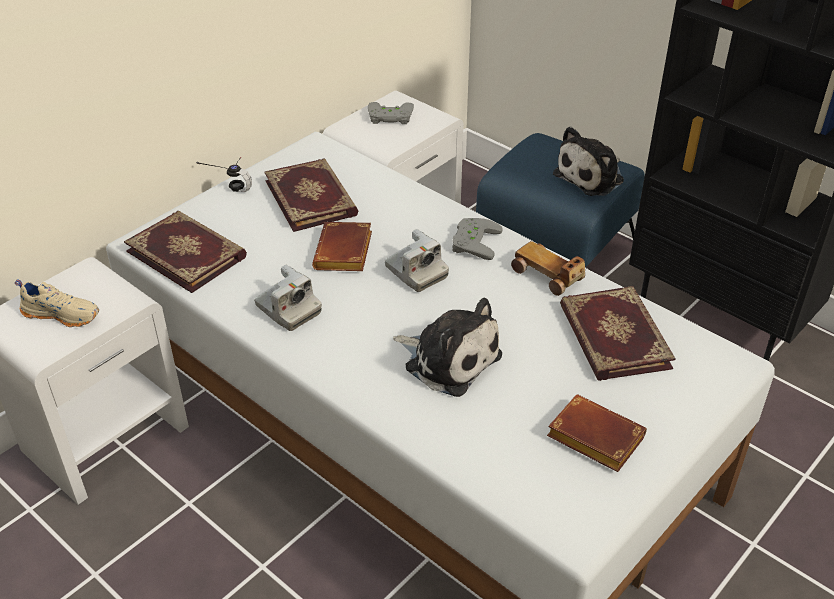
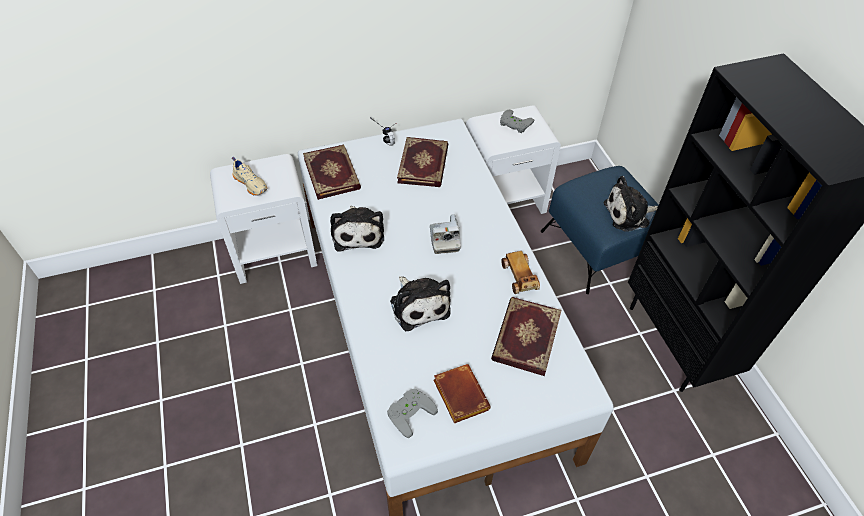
camera: 30 degrees right, 10 degrees up
(288, 309) = (358, 232): camera -> plush toy
(345, 253) = (414, 210): brown book -> none
(472, 241) = (493, 233): grey game controller -> grey game controller (409, 411)

